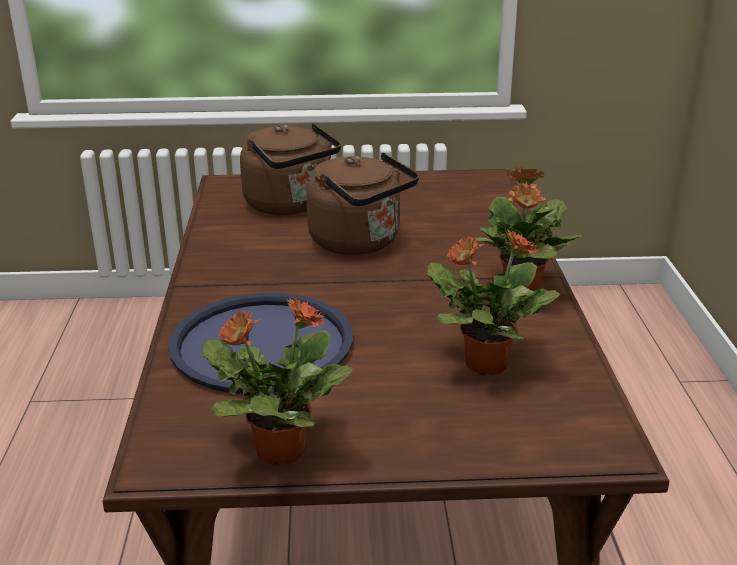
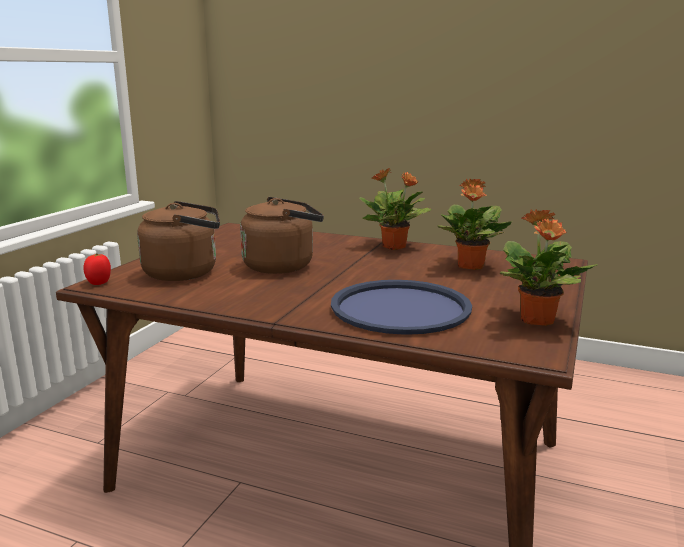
camera: 65 degrees left, 10 degrees down
(229, 182) = (99, 283): none -> tomato

